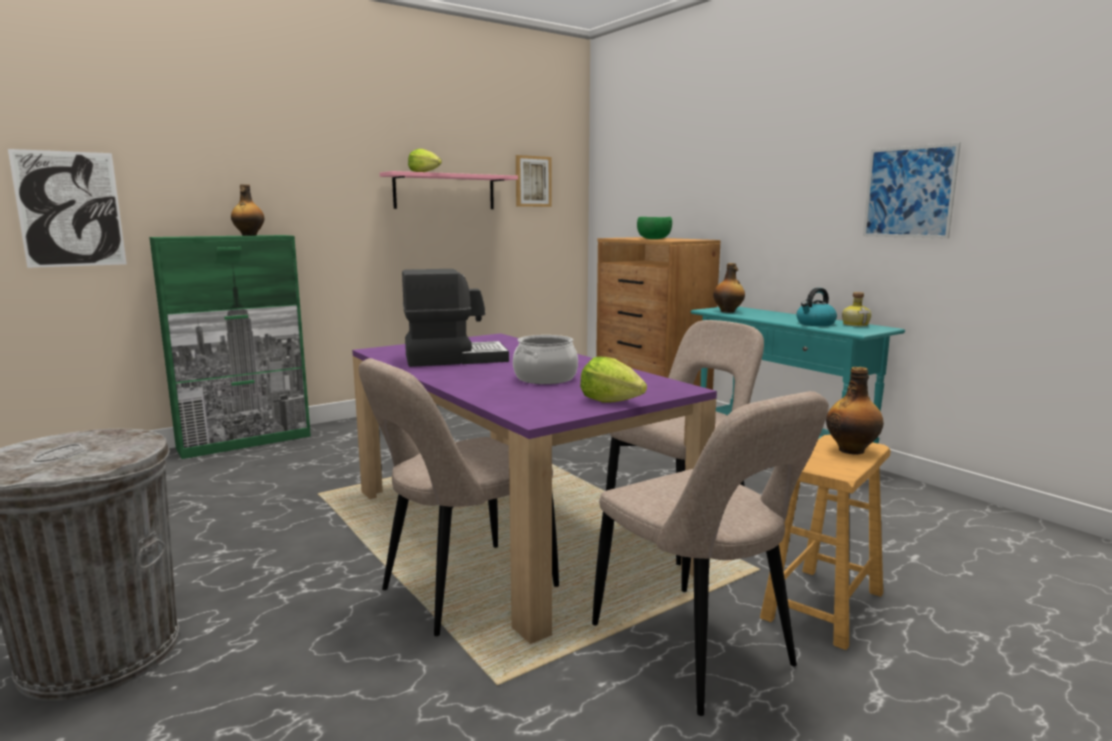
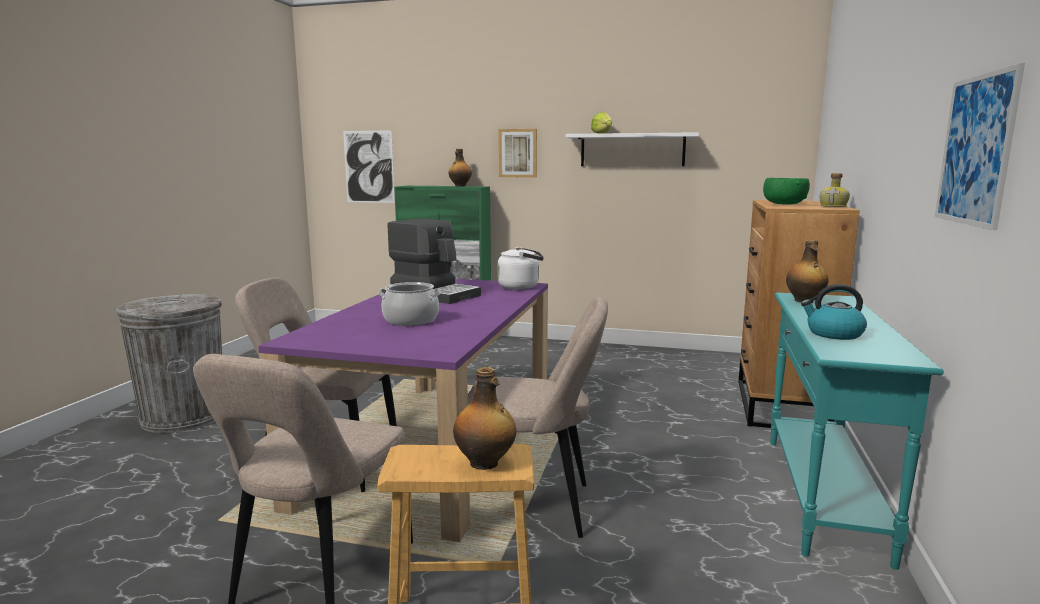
camera: 50 degrees right, 0 degrees up
(445, 192) = (632, 150): pink shelf -> white shelf
(495, 339) = (521, 287): none -> white kettle
(532, 181) = (736, 137): picture -> picture (518, 153)
(610, 401) = (365, 345): lettuce -> none
(855, 325) = (887, 347): bottle -> bottle (834, 206)

